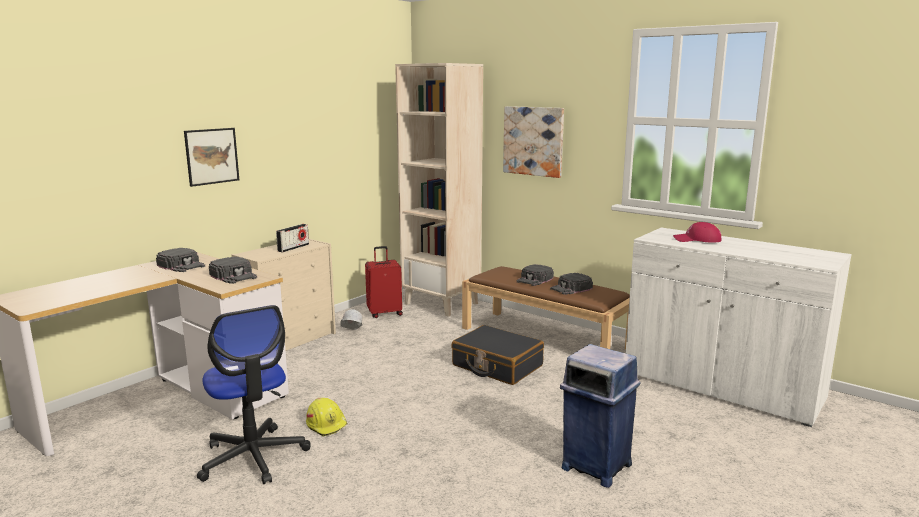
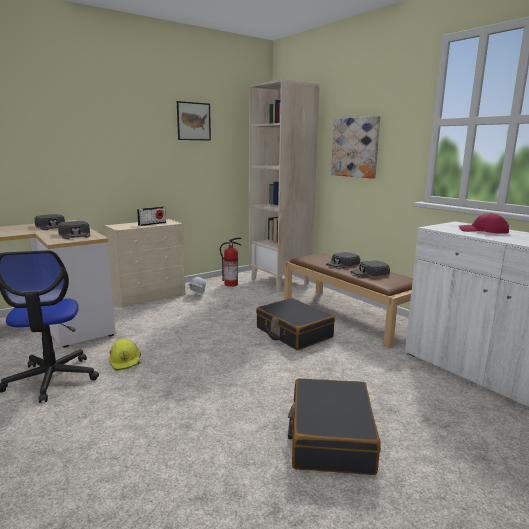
camera: 15 degrees right, 0 degrees up
(212, 156) = (91, 148): picture -> picture (193, 121)
(384, 313) = (231, 284): red suitcase -> fire extinguisher
(595, 466) = (330, 437): blue trash can -> black suitcase

